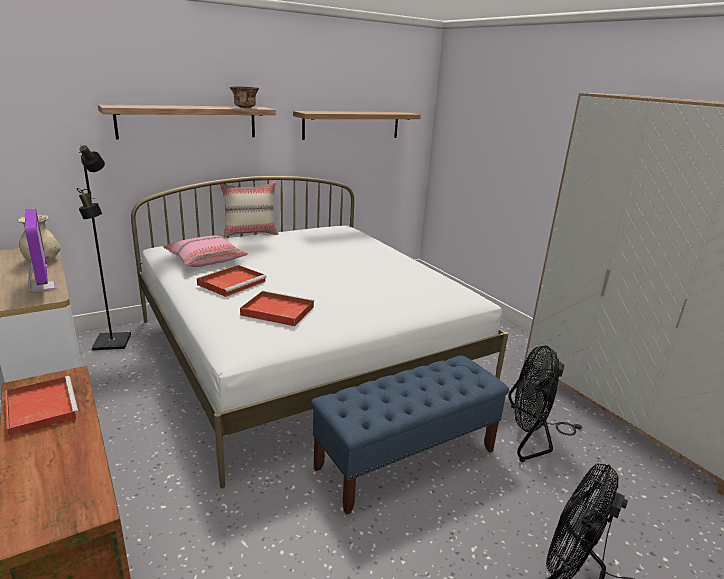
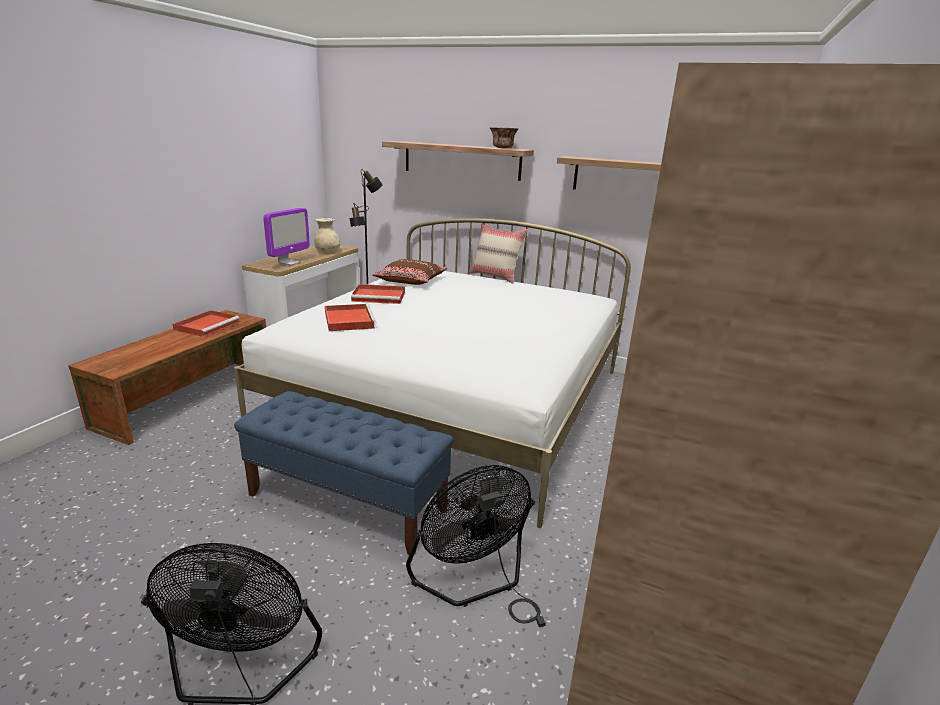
camera: 55 degrees right, 0 degrees up
(205, 259) = (411, 280): pink pillow -> brown pillow

